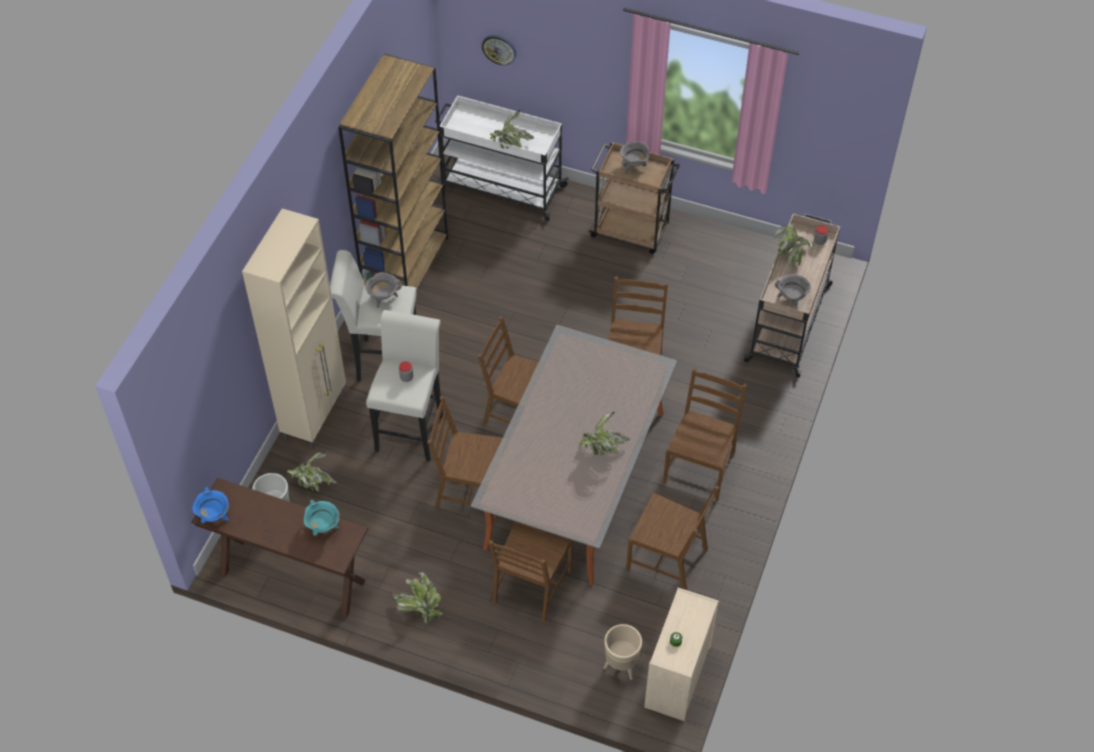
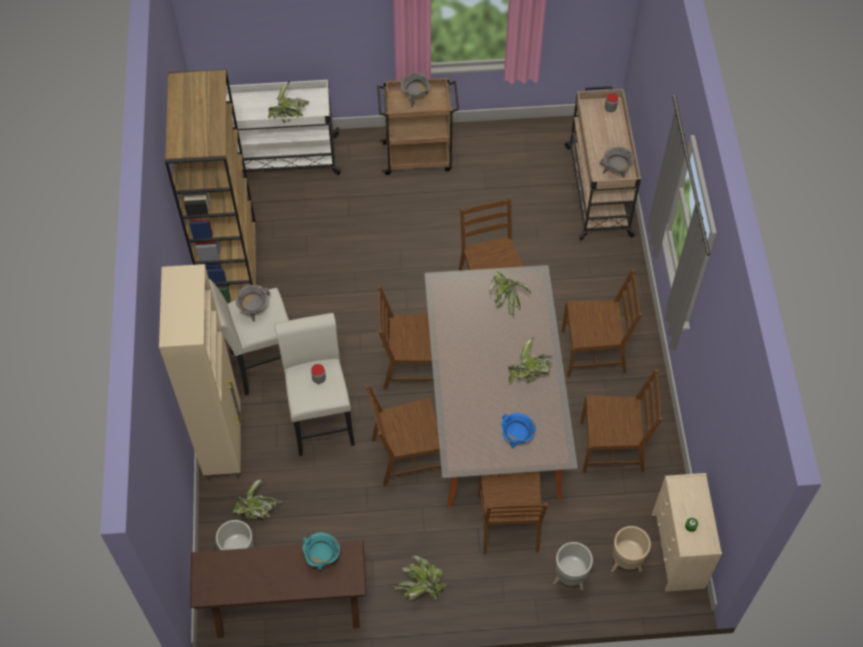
camera: 25 degrees left, 5 degrees up
(214, 517) = (211, 592): blue cooking pot -> blue cooking pot (516, 438)
(499, 49) = (250, 28): wall clock -> none
(560, 657) = (570, 578): none -> grey planter
(700, 467) = (594, 351): brown chair -> brown chair turned 90 degrees clockwise
(791, 255) = (594, 130): potted plant -> potted plant (507, 300)

